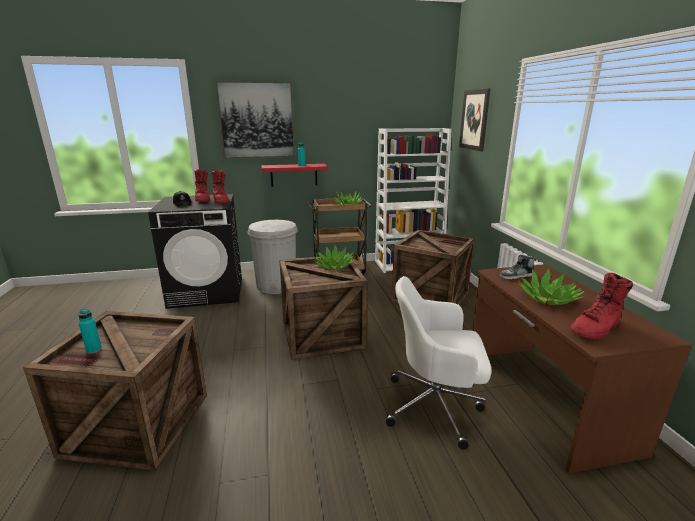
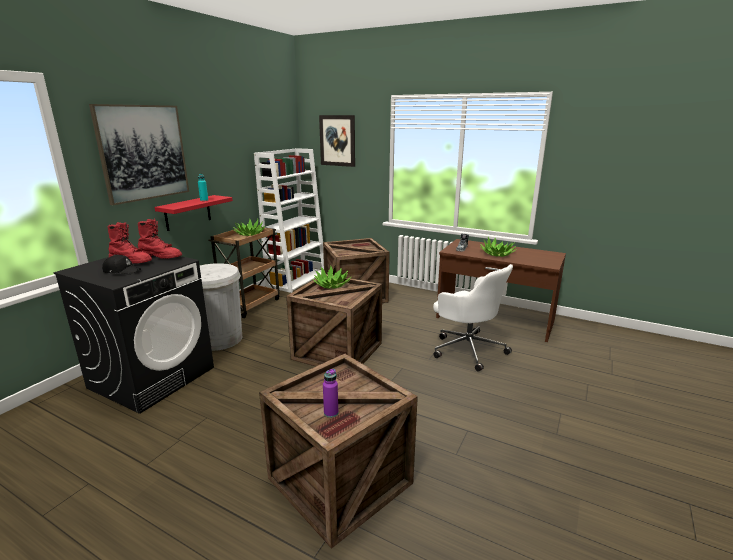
camera: 50 degrees left, 0 degrees up
(94, 349) = (331, 413): turquoise bottle -> purple bottle
(435, 406) = (467, 349): white office chair -> white office chair turned 90 degrees counterclockwise
(596, 329) = (537, 259): red boot -> none

